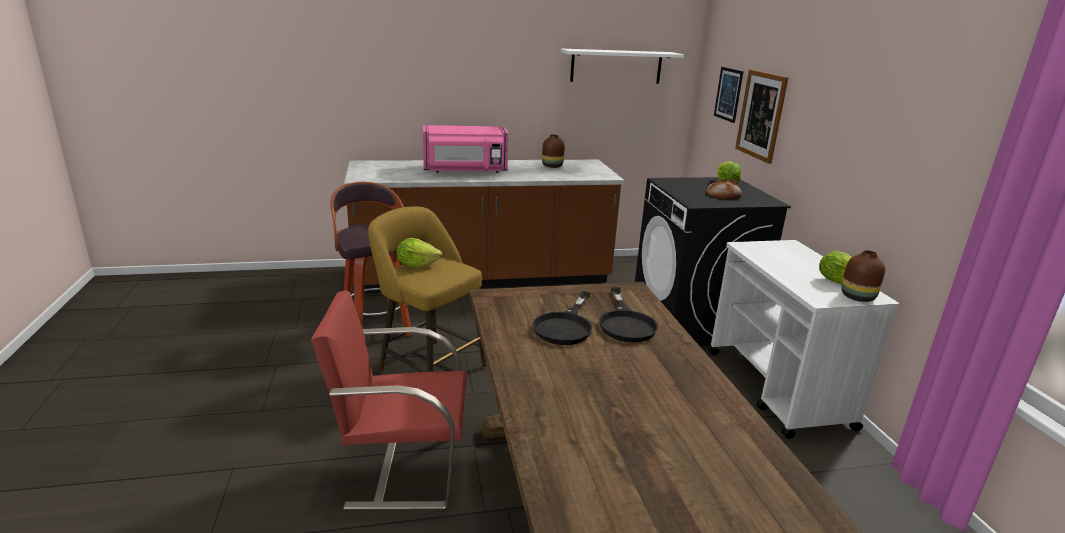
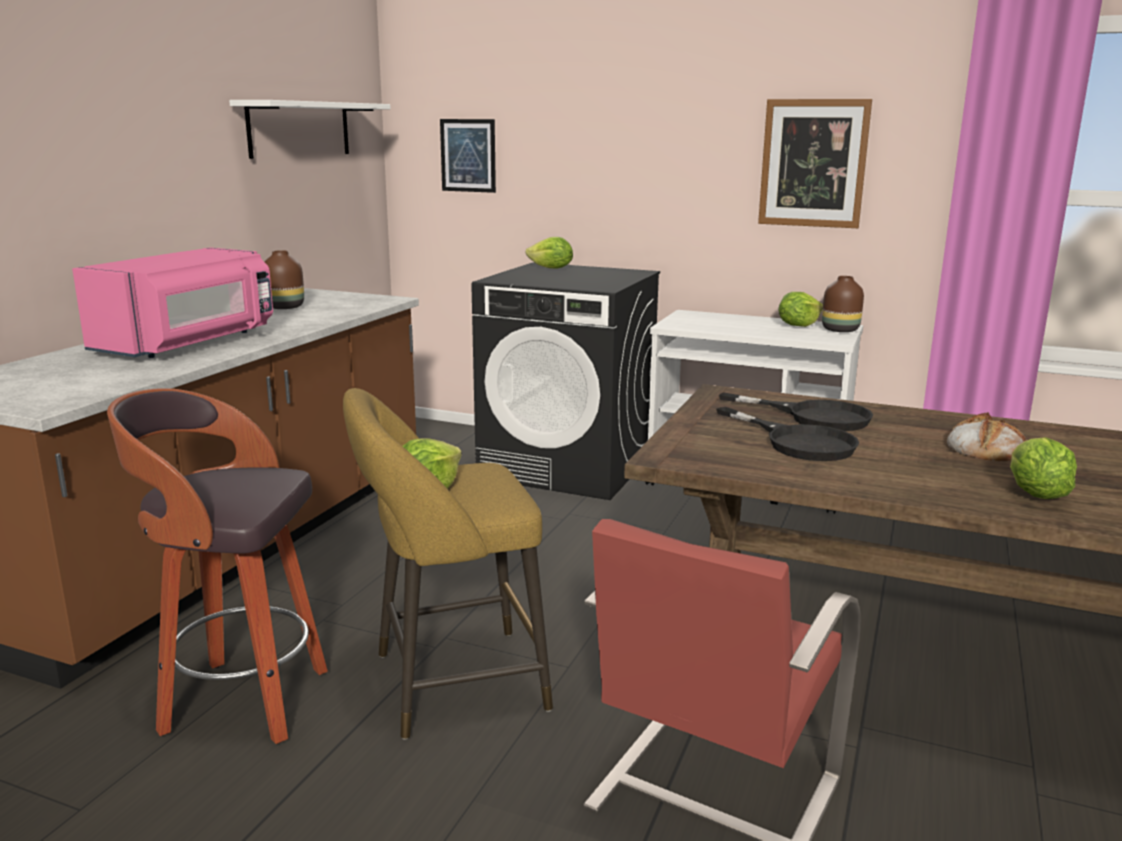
camera: 55 degrees left, 5 degrees down
(564, 415) = (1034, 494): none -> lettuce
(724, 194) = (586, 276): bread -> bread (984, 448)
(761, 115) = (553, 172): picture -> picture (813, 163)

